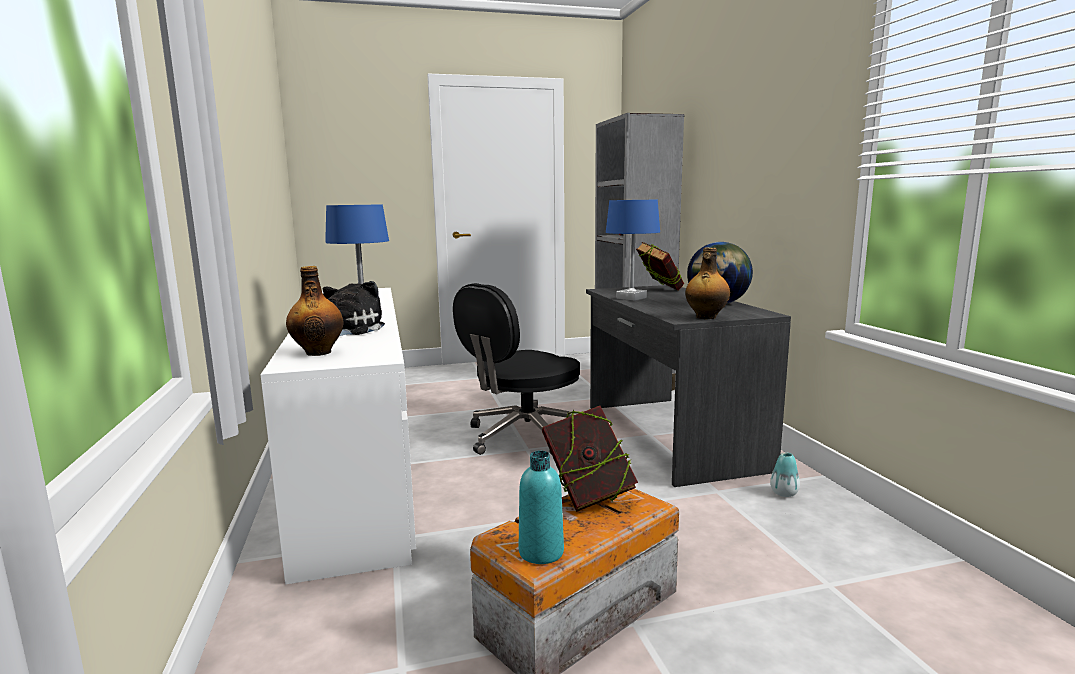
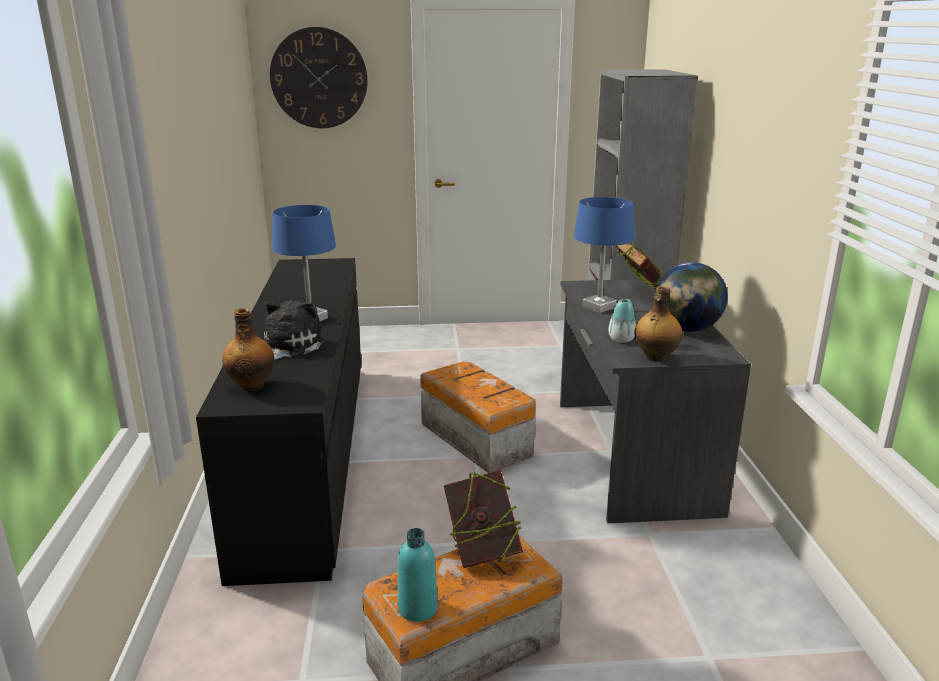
camera: 10 degrees right, 10 degrees up
(347, 143) = (319, 78): none -> wall clock
(358, 462) = (307, 454): white dresser -> black dresser
(523, 436) = (476, 438): black office chair -> storage box
(784, 493) = (719, 545): vase -> vase (621, 339)

